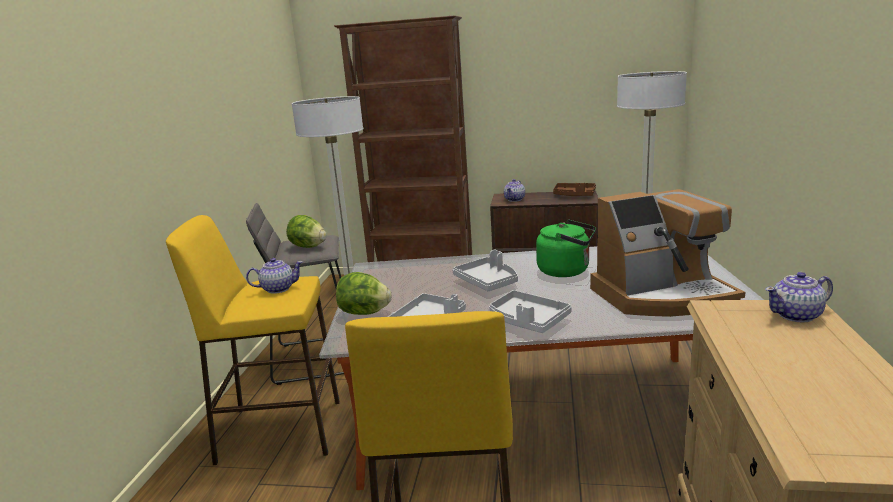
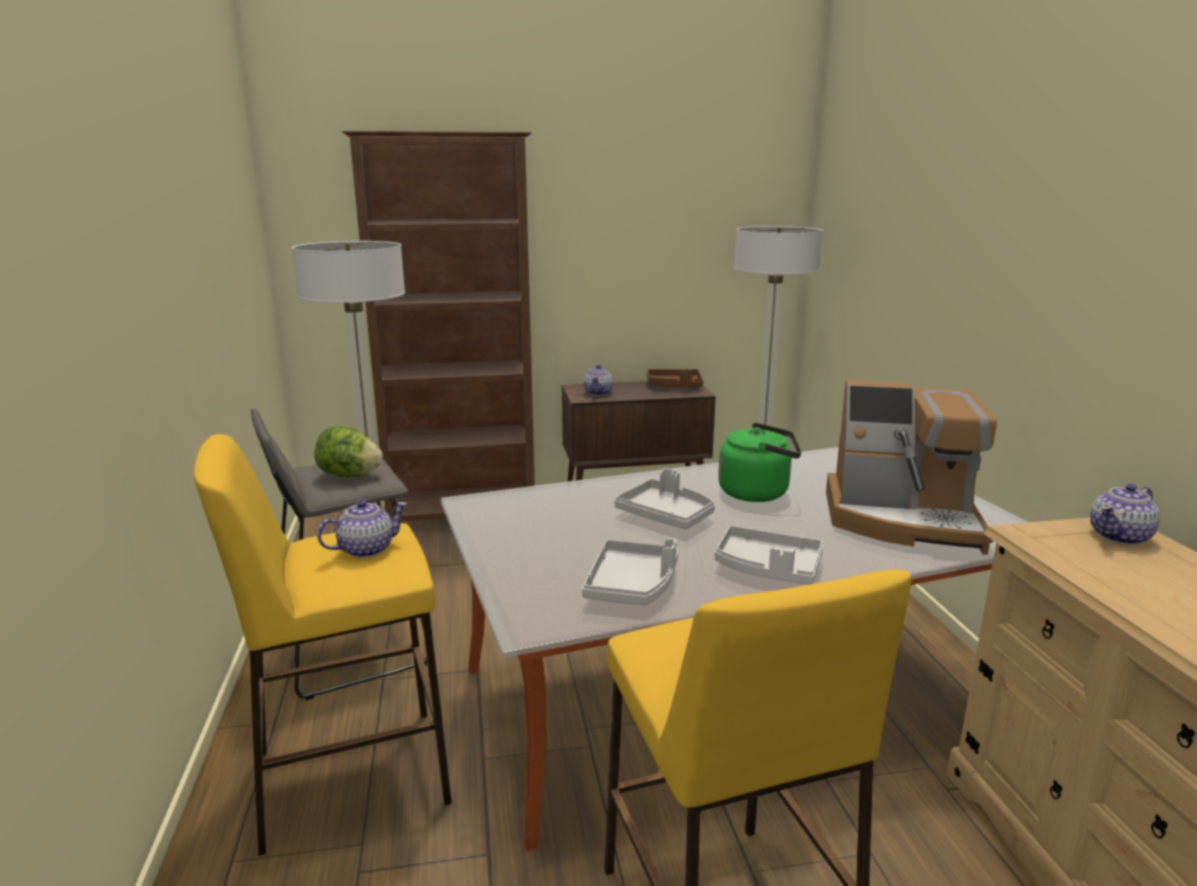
camera: 20 degrees left, 0 degrees up
(364, 313) = (522, 577): lettuce -> none
(662, 296) = (903, 520): coffee machine -> coffee machine turned 45 degrees clockwise

